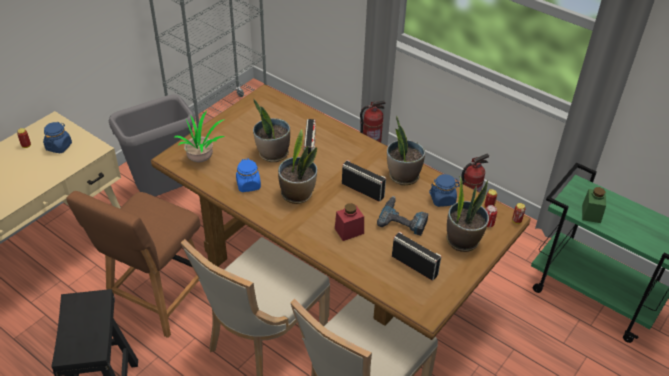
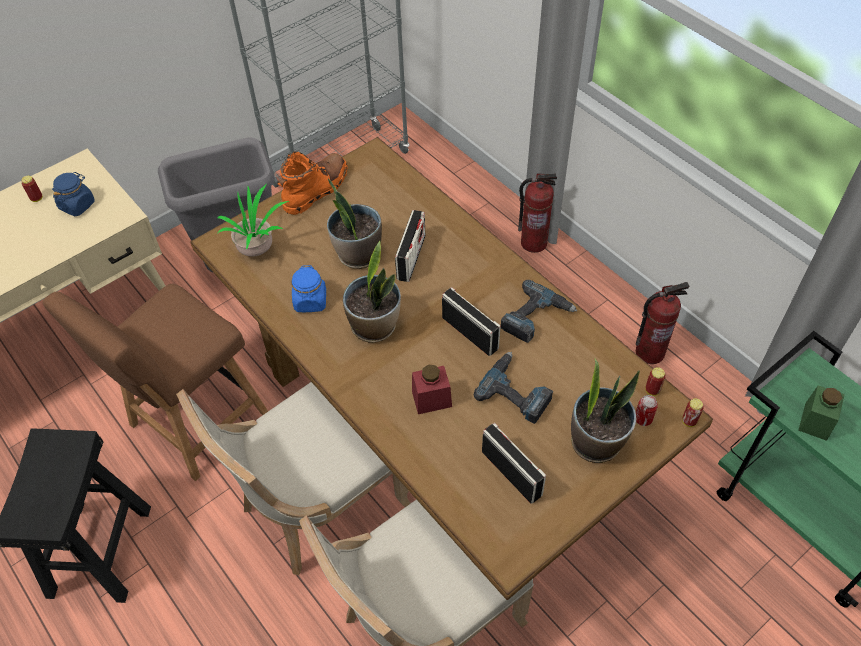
camera: 15 degrees right, 10 degrees up
(231, 119) = (316, 190): none -> orange boot
(403, 176) = (536, 317): potted plant -> power drill
(442, 199) = (585, 366): blue jar -> none

